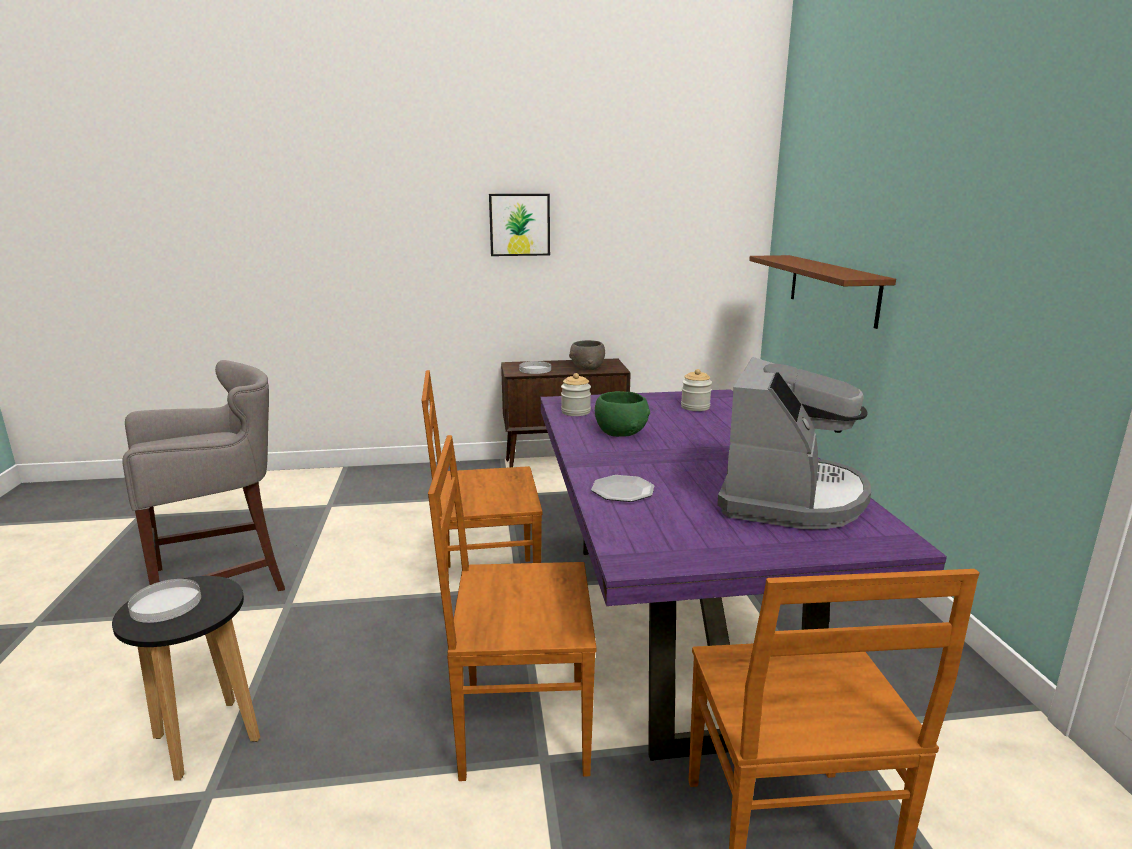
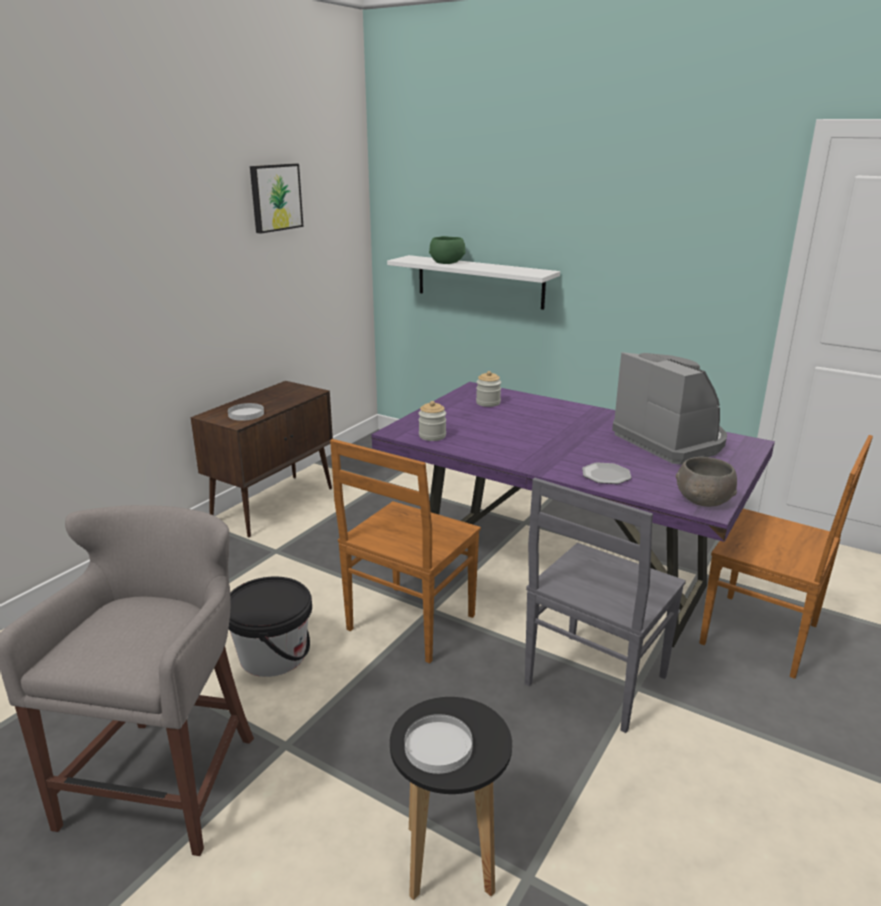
camera: 50 degrees left, 5 degrees up
(382, 553) = (273, 655): none -> black bucket
(519, 224) = (187, 258): picture -> picture (275, 197)
(519, 725) = (593, 682): brown chair -> grey chair
(587, 367) = (284, 397): grey bowl -> grey bowl (703, 500)
(621, 432) = (500, 439): green bowl -> green bowl (447, 262)
(832, 288) = (479, 281): brown shelf -> white shelf

